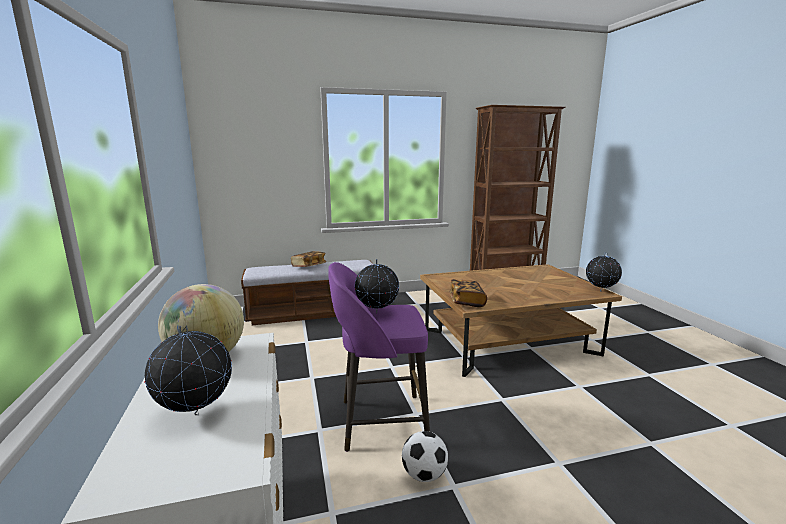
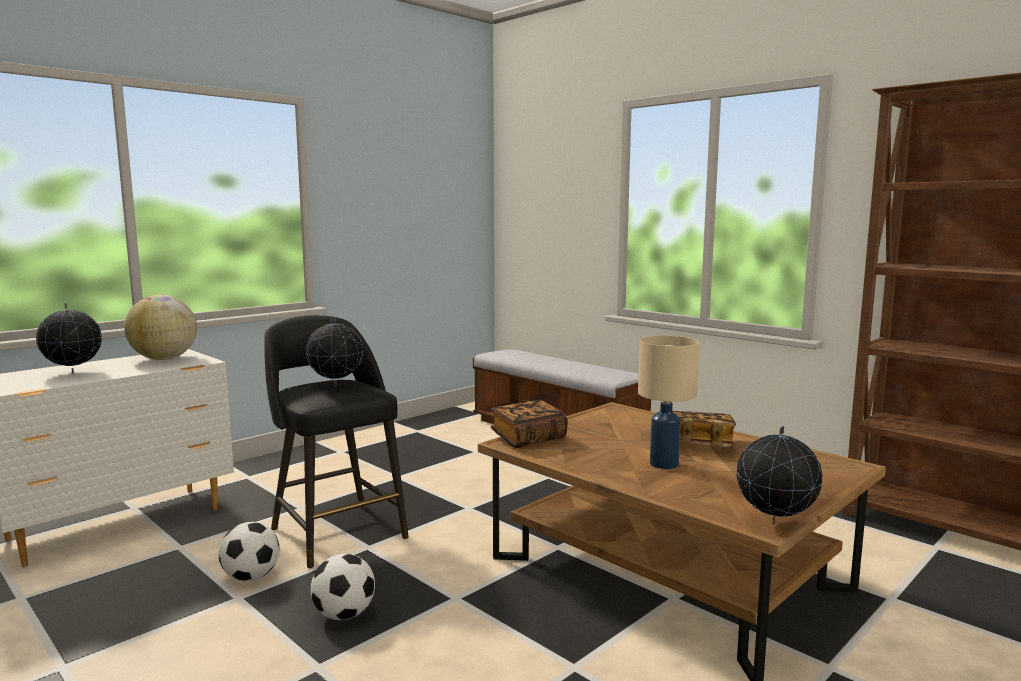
camera: 60 degrees right, 5 degrees down
(309, 266) = (553, 361): book -> book (699, 444)
(380, 421) = (337, 531): purple stool -> black stool
(502, 441) = (344, 615): none -> football
(525, 289) = (663, 464): none -> beige table lamp

